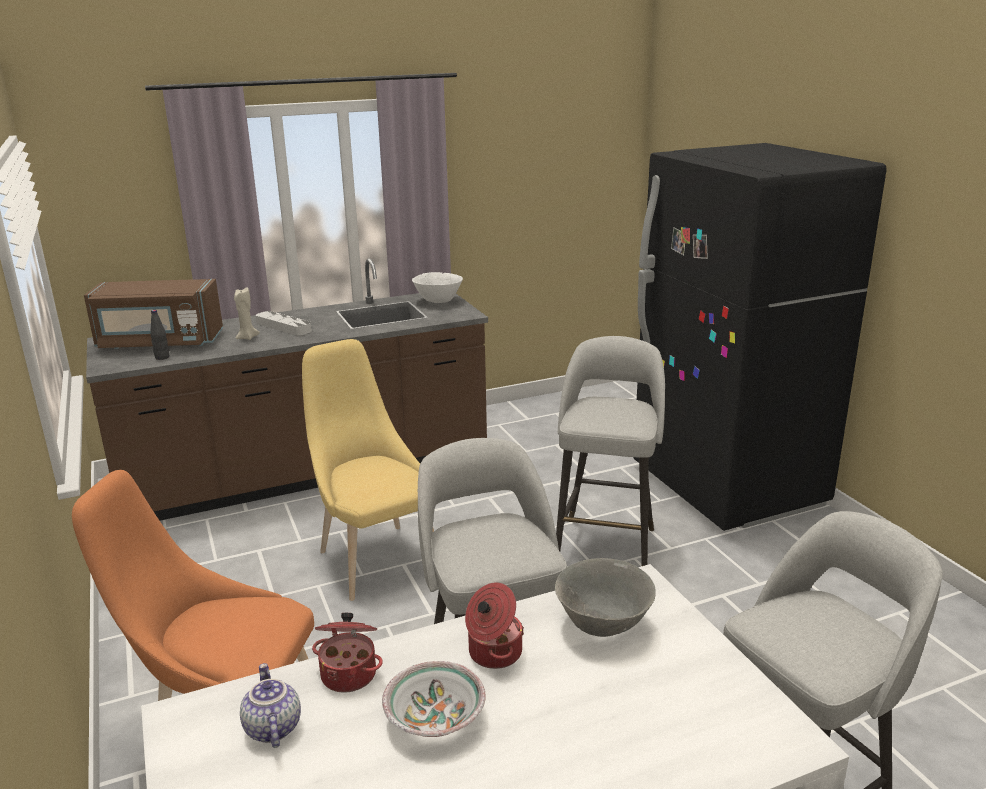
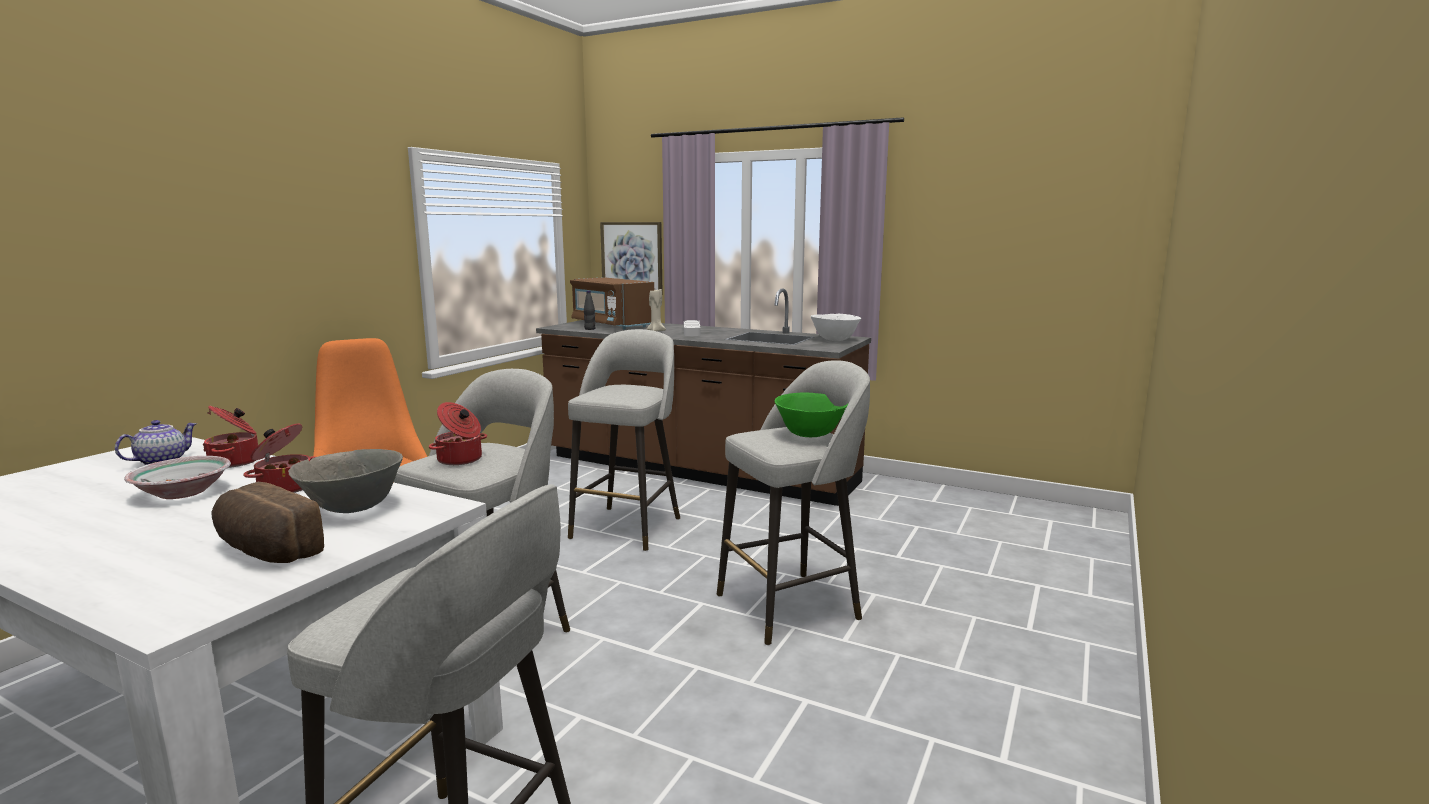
camera: 50 degrees right, 10 degrees down
(121, 247) = (632, 258): none -> picture
(375, 556) = (628, 526): yellow chair -> grey stool
(497, 550) = (460, 460): none -> cooking pot
(618, 405) = (810, 435): none -> green bowl
(672, 683) = (265, 550): none -> bread
(727, 486) = (1029, 633): black fridge -> none

